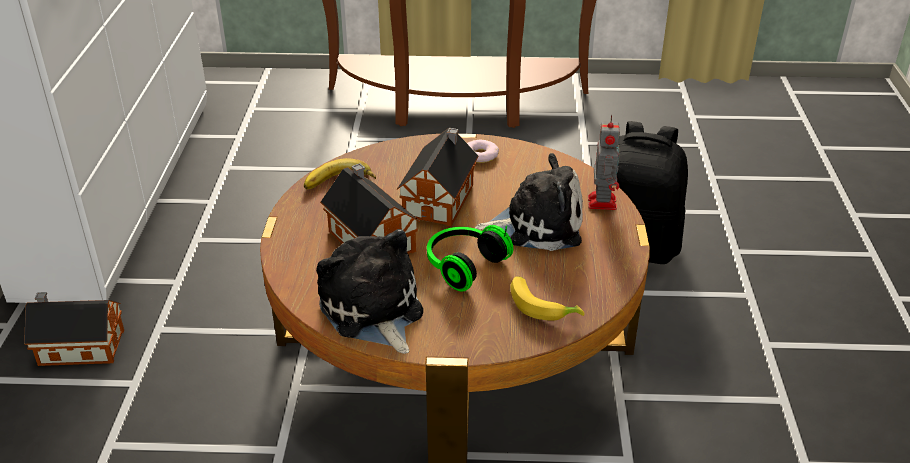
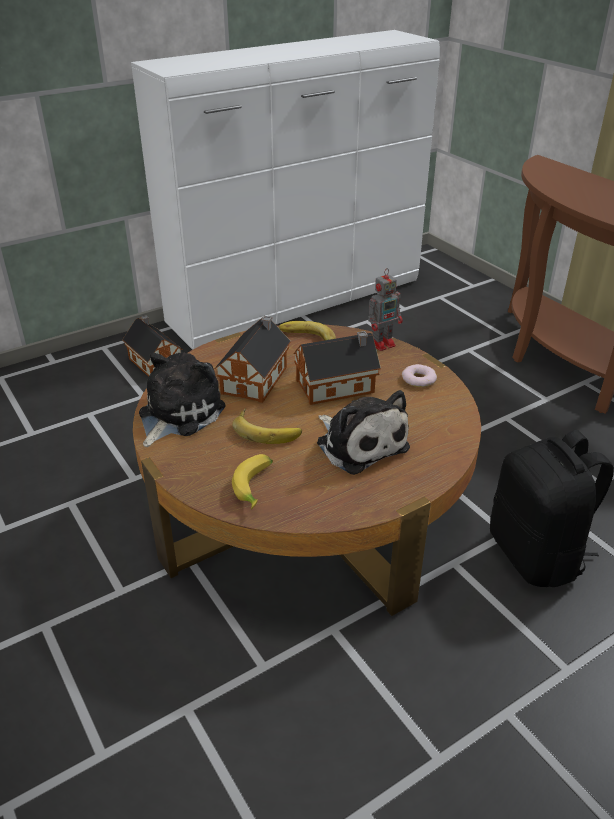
camera: 55 degrees right, 0 degrees up
(463, 265) = (267, 429): headphones -> banana
(602, 201) = (434, 464): toy robot -> toy robot (382, 343)

